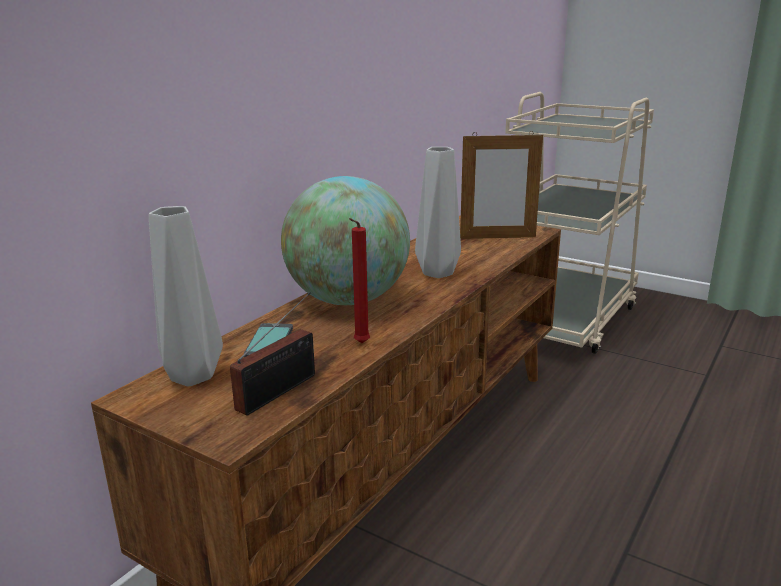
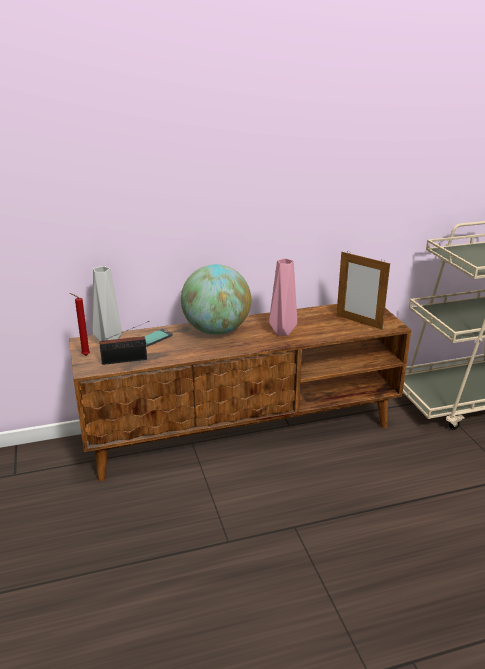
camera: 40 degrees right, 5 degrees up
(360, 344) = (184, 354): red candle -> red candle (84, 355)
(436, 274) = (281, 332): grey vase -> pink vase

